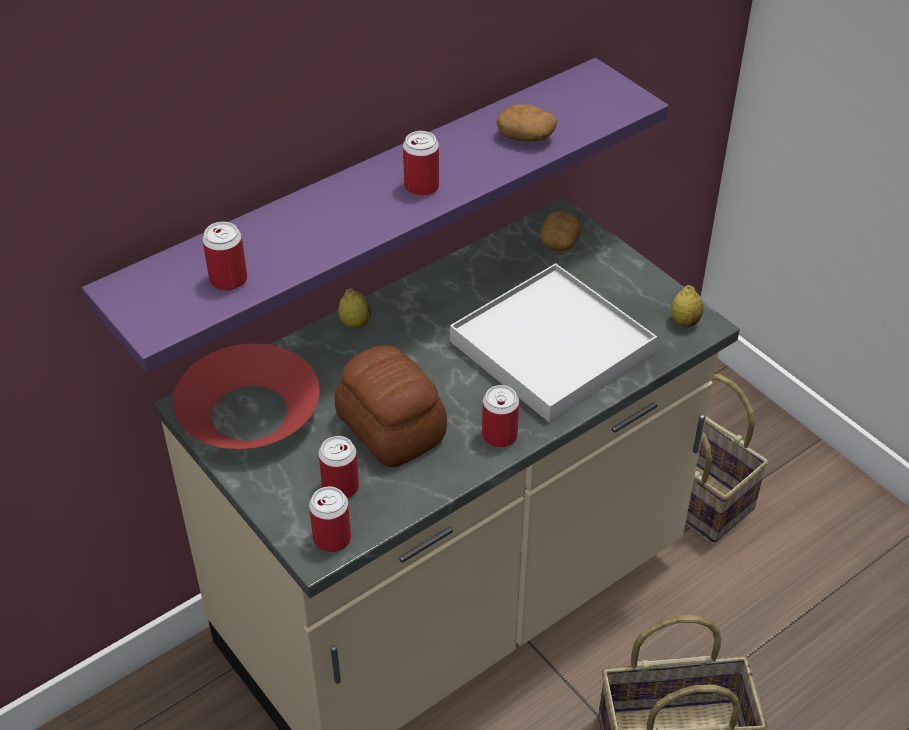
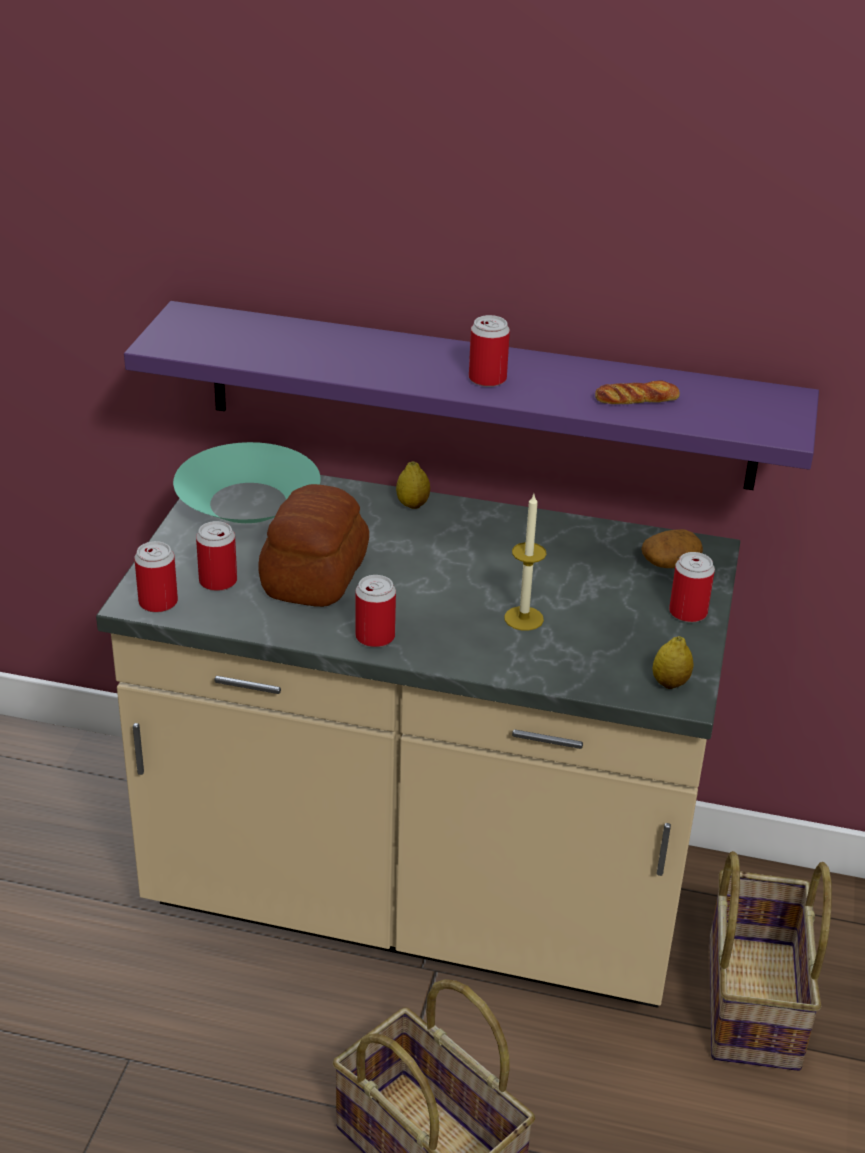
camera: 50 degrees right, 10 degrees down
(228, 279) = (252, 348): can -> can (688, 612)
(248, 412) = (248, 502): red bowl -> turquoise bowl
(526, 136) = (636, 399): potato -> bread
(551, 347) = (523, 618): white tray -> candle

